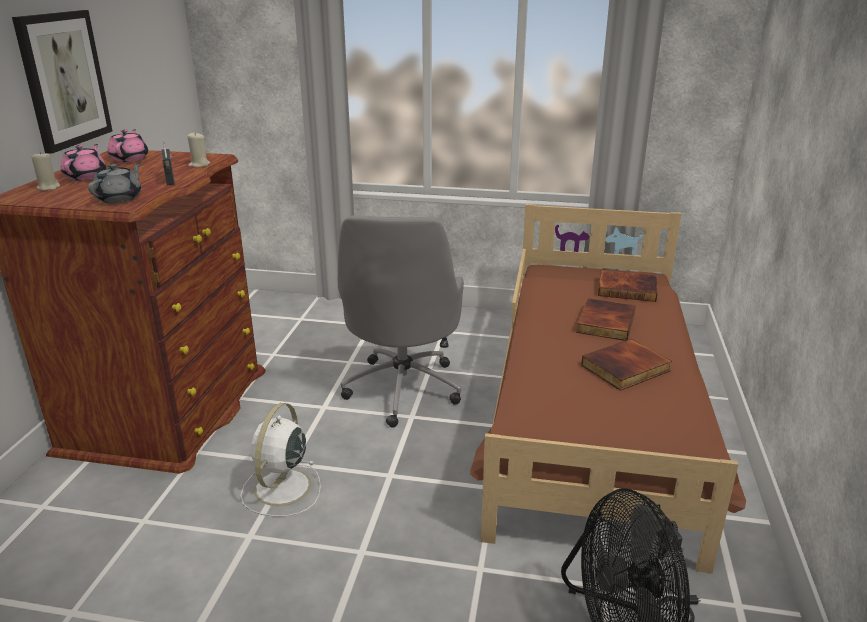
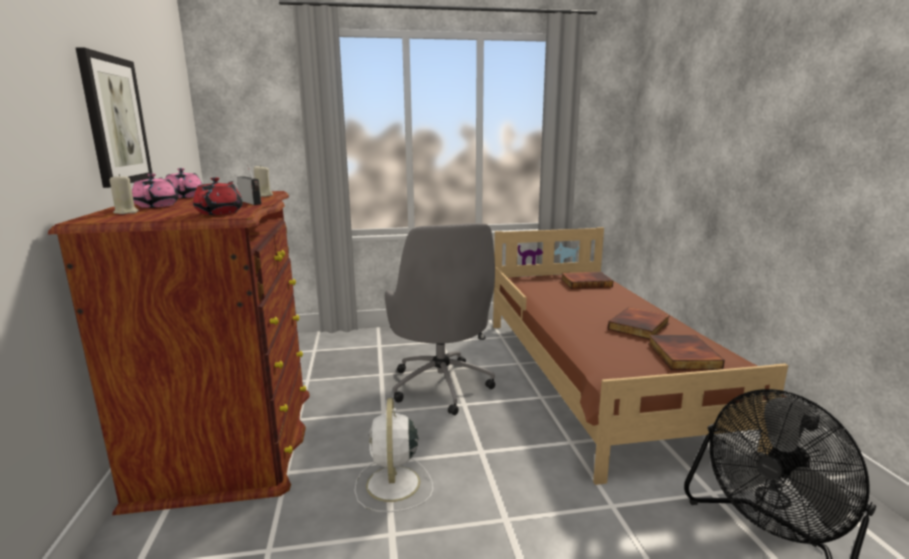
camera: 20 degrees left, 10 degrees down
(120, 198) = (220, 212): grey teapot -> red teapot
(604, 322) = (593, 303): book -> book (681, 356)

